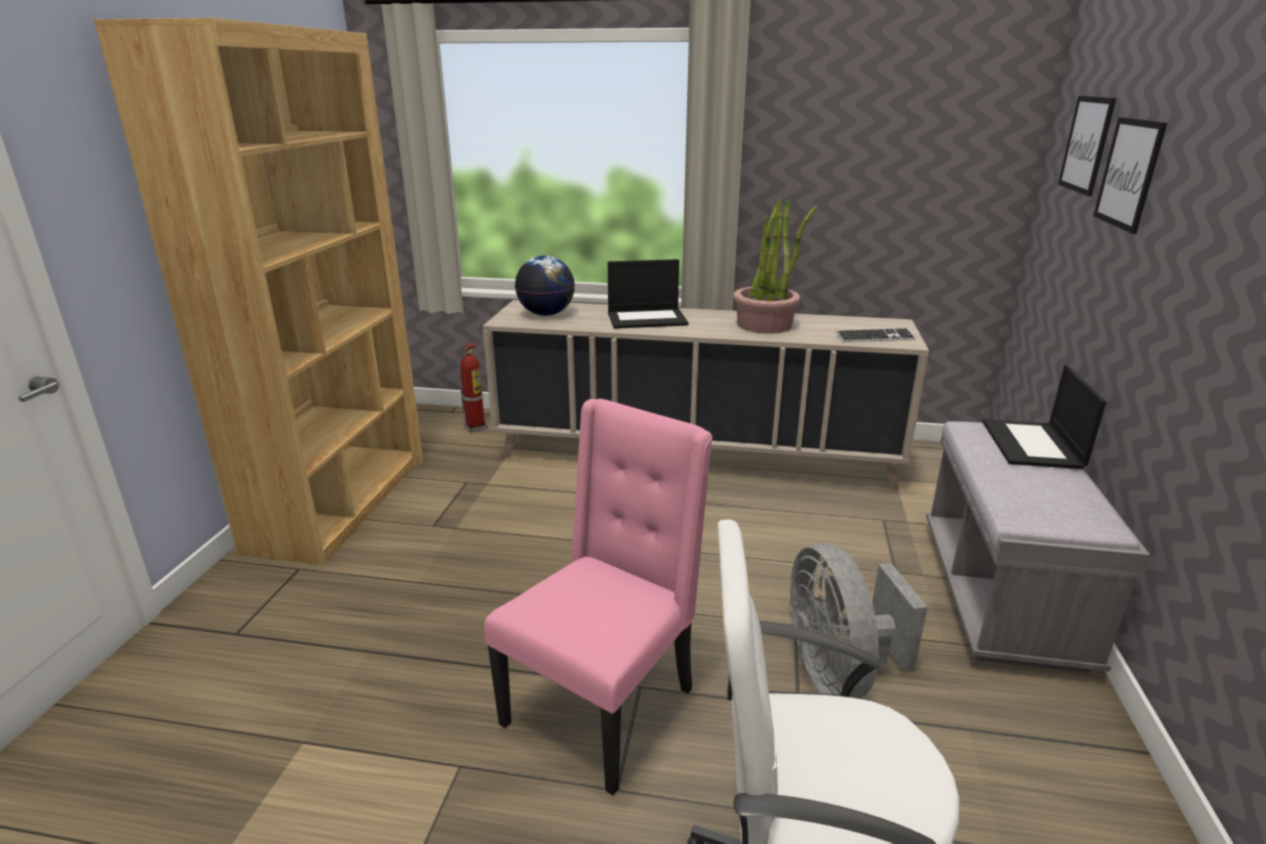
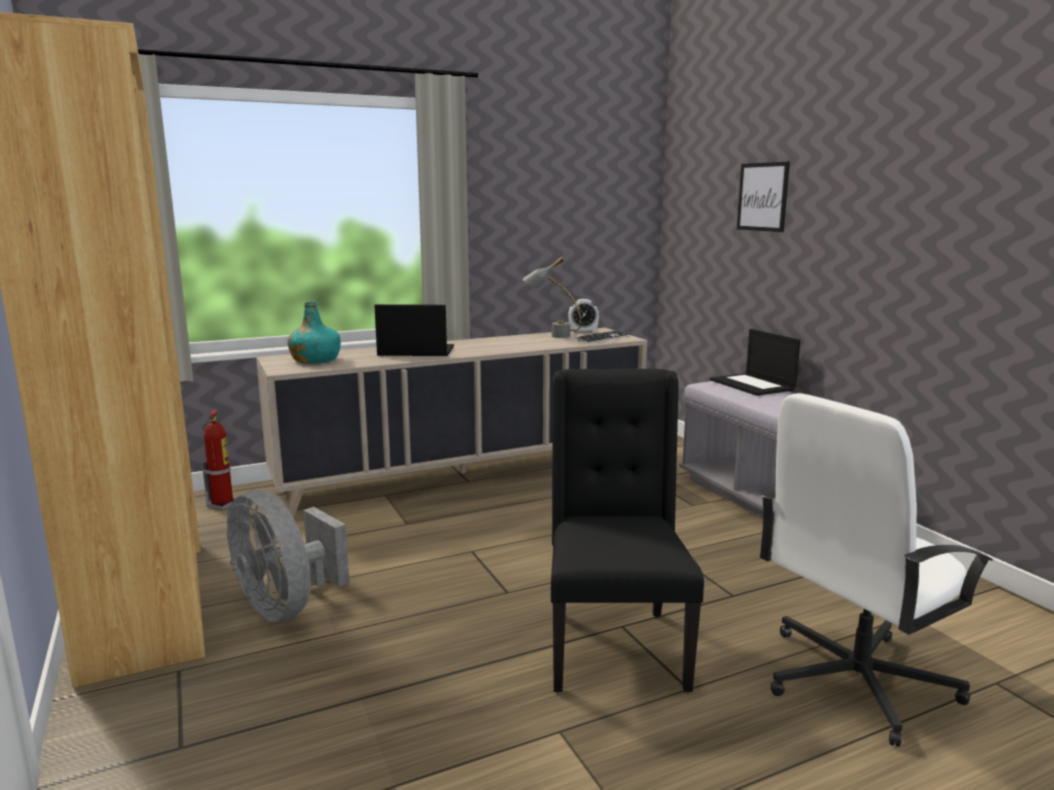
camera: 35 degrees left, 10 degrees down
(546, 314) = (315, 360): globe -> turquoise bottle
(603, 706) = (613, 647): pink chair -> black chair
(647, 318) = (415, 351): laptop -> laptop turned 135 degrees counterclockwise
(765, 325) = (515, 342): potted plant -> none
(823, 321) = (551, 335): none -> grey table lamp
(838, 672) = (731, 569): grey fan -> grey fan (286, 606)
(870, 322) = (583, 332): none -> alarm clock
(1086, 144) = (710, 186): picture -> none

